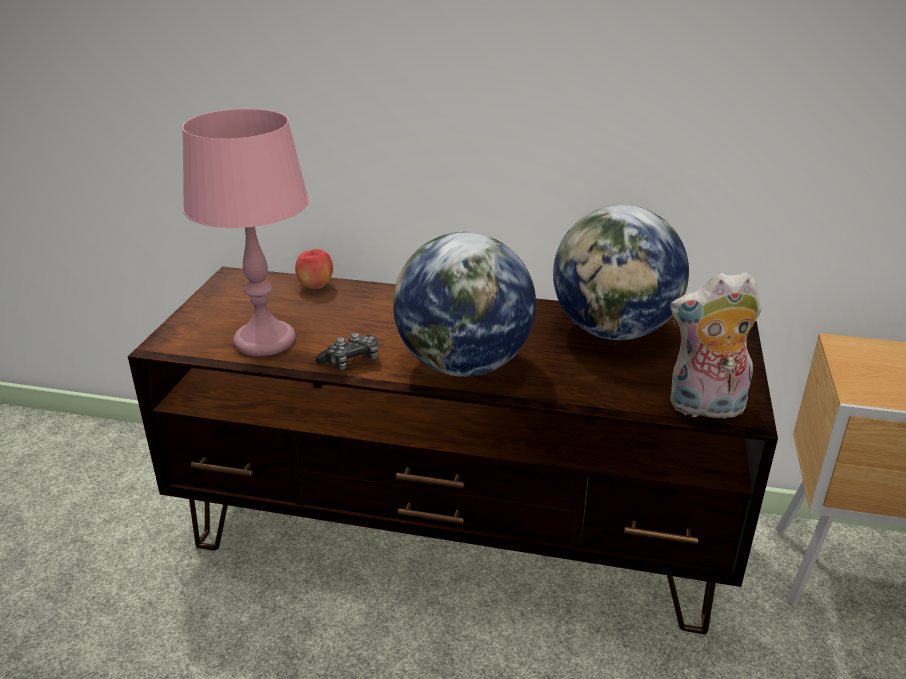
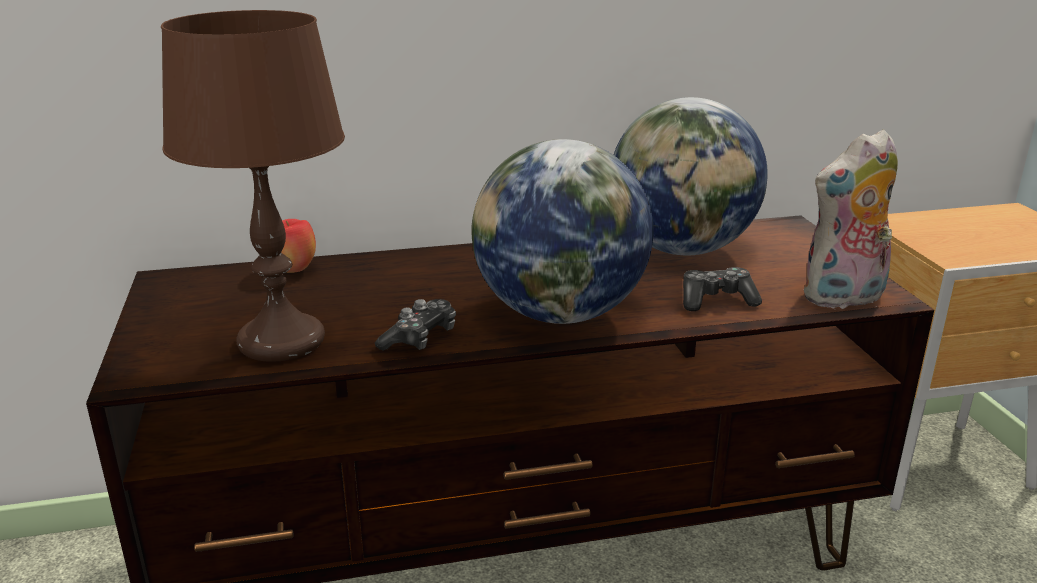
camera: 25 degrees left, 5 degrees down
(264, 340) = (281, 340): pink table lamp -> brown table lamp
(594, 383) = (716, 300): none -> game controller

